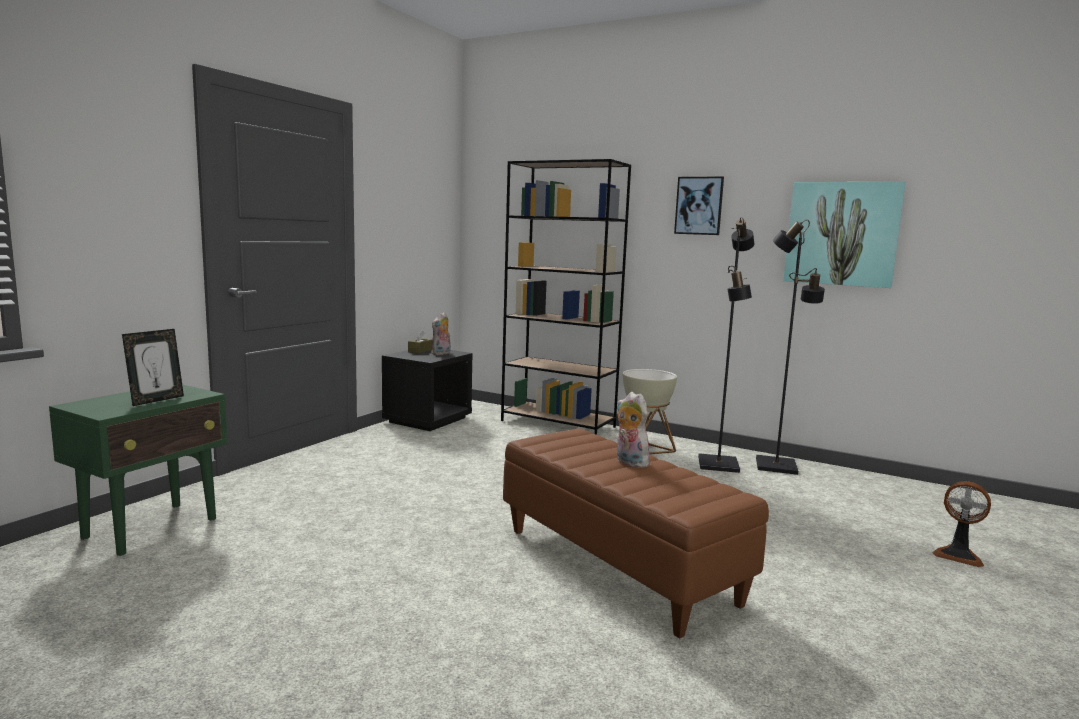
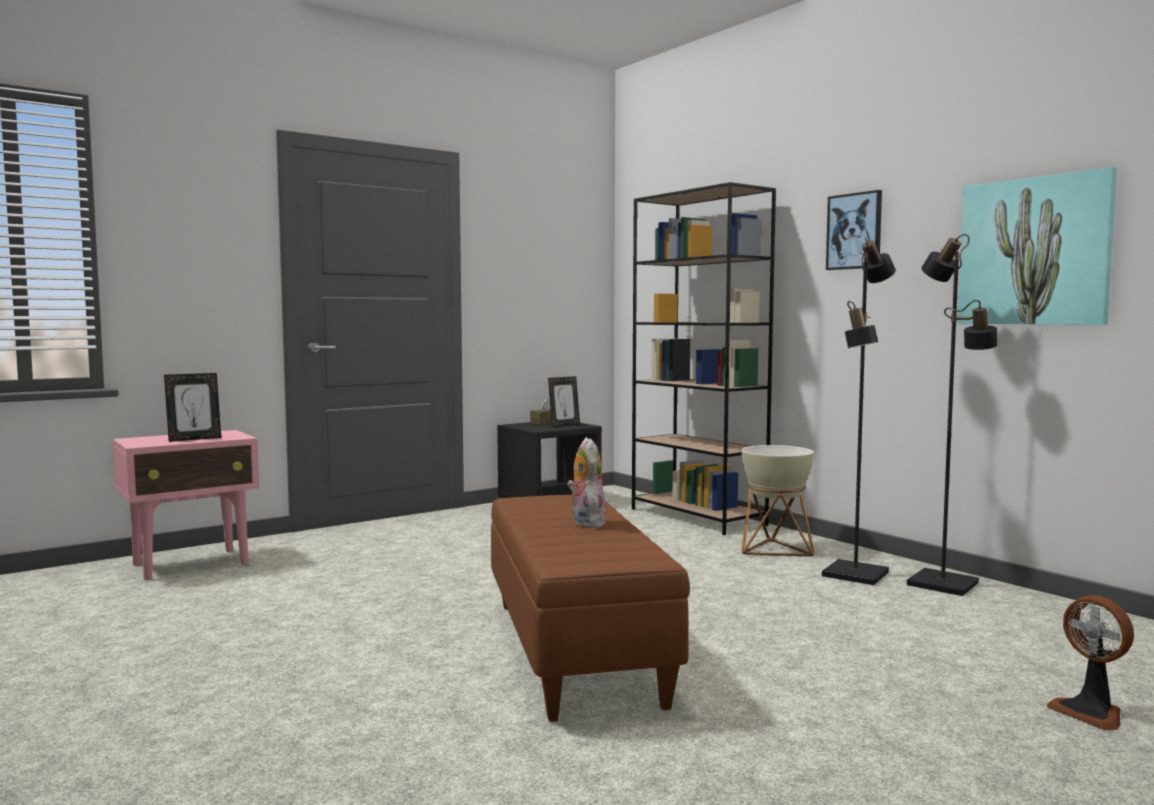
camera: 25 degrees right, 5 degrees down
(152, 528) = (192, 564): green side table -> pink side table
(441, 353) = (564, 425): plush toy -> picture frame

